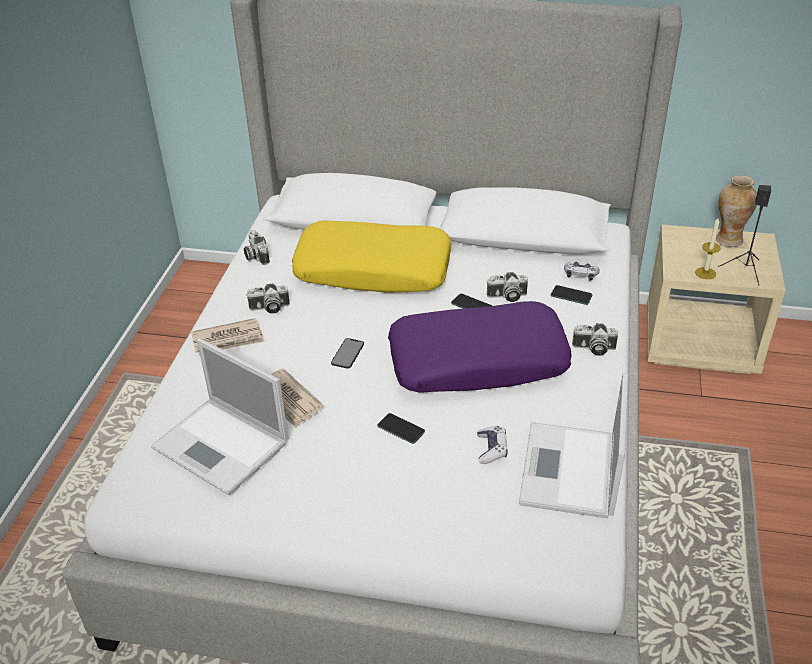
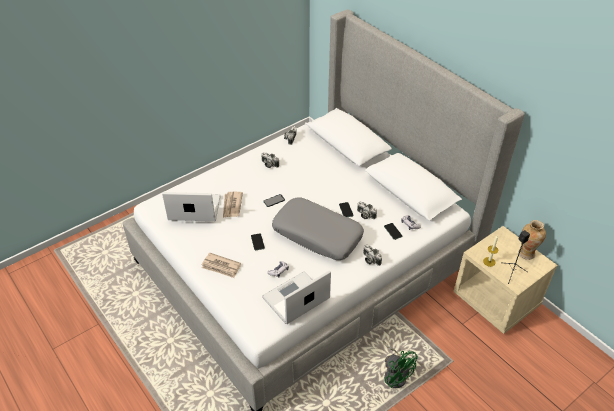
camera: 40 degrees right, 5 degrees up
(223, 446) = (193, 209): laptop -> laptop turned 105 degrees clockwise
(228, 340) = (240, 169): newspaper -> newspaper (221, 267)
(373, 270) = (327, 171): yellow pillow -> none
(478, 361) = (317, 234): purple pillow -> grey pillow
(710, 517) = (395, 374): none -> green fan

